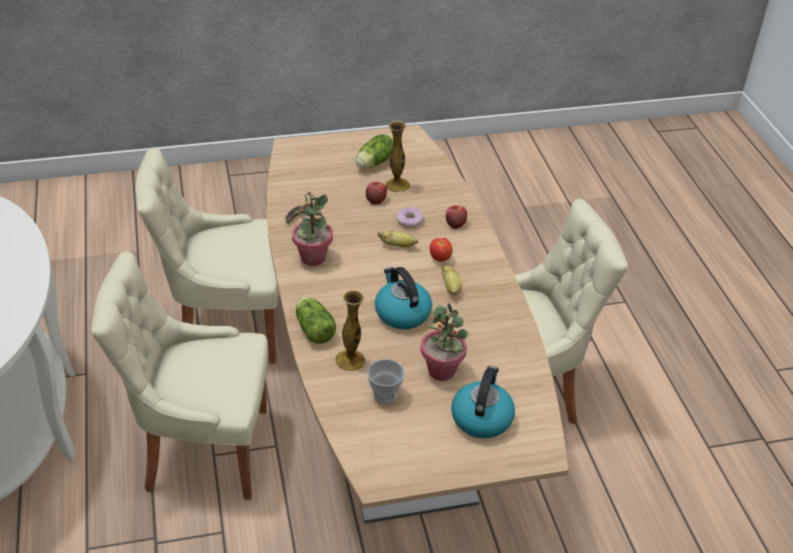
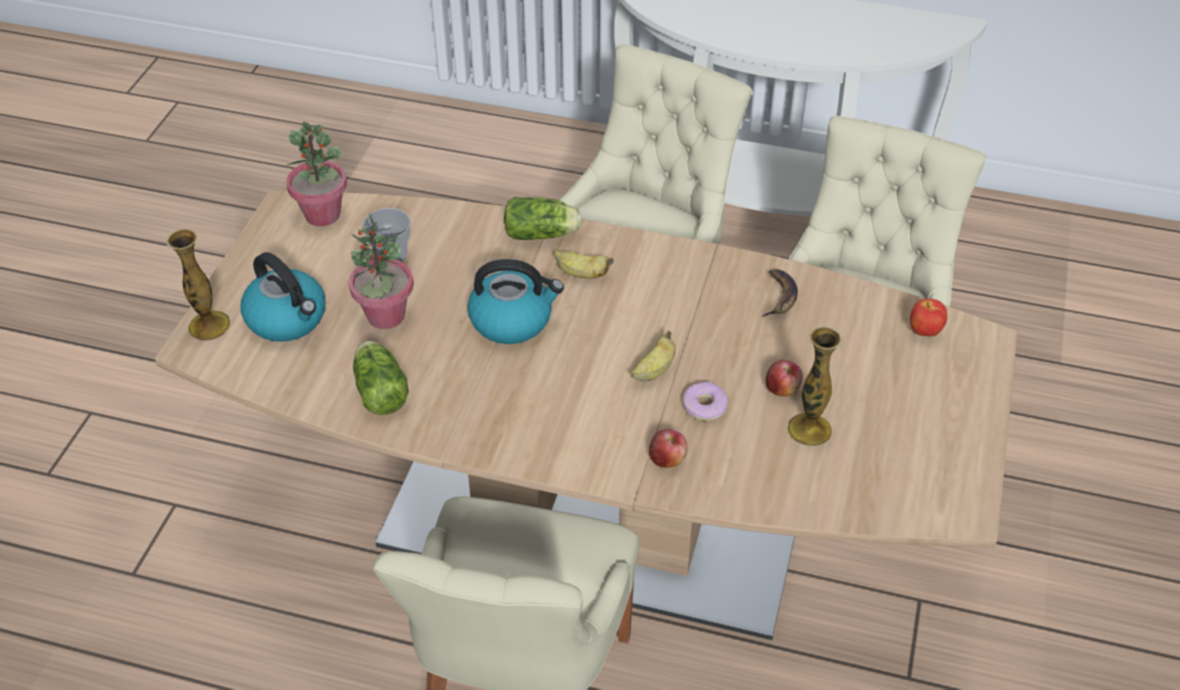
camera: 120 degrees right, 5 degrees up
(312, 258) = (680, 276): potted plant -> potted plant (323, 214)
(350, 360) = (466, 246): vase -> vase (209, 325)
(373, 163) = (887, 424): lettuce -> lettuce (380, 389)
(440, 259) = (593, 404): apple -> apple (924, 332)
(451, 288) = (525, 389): banana -> banana (581, 274)

